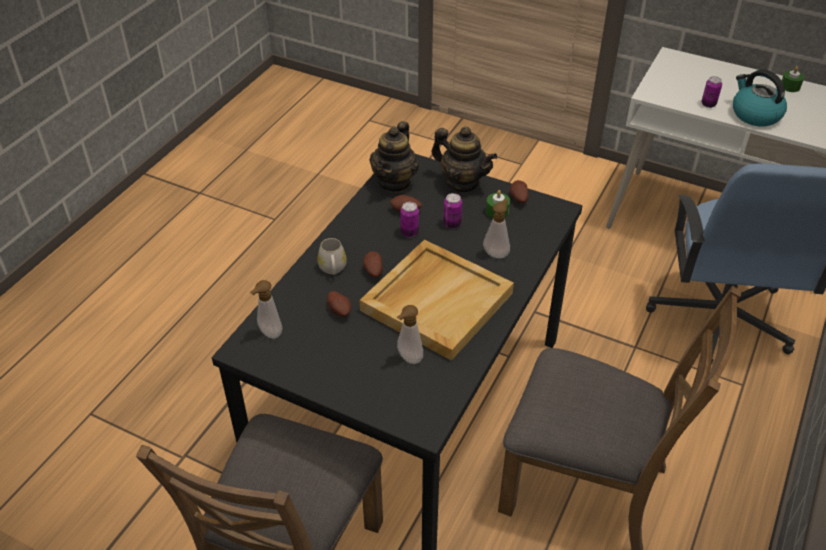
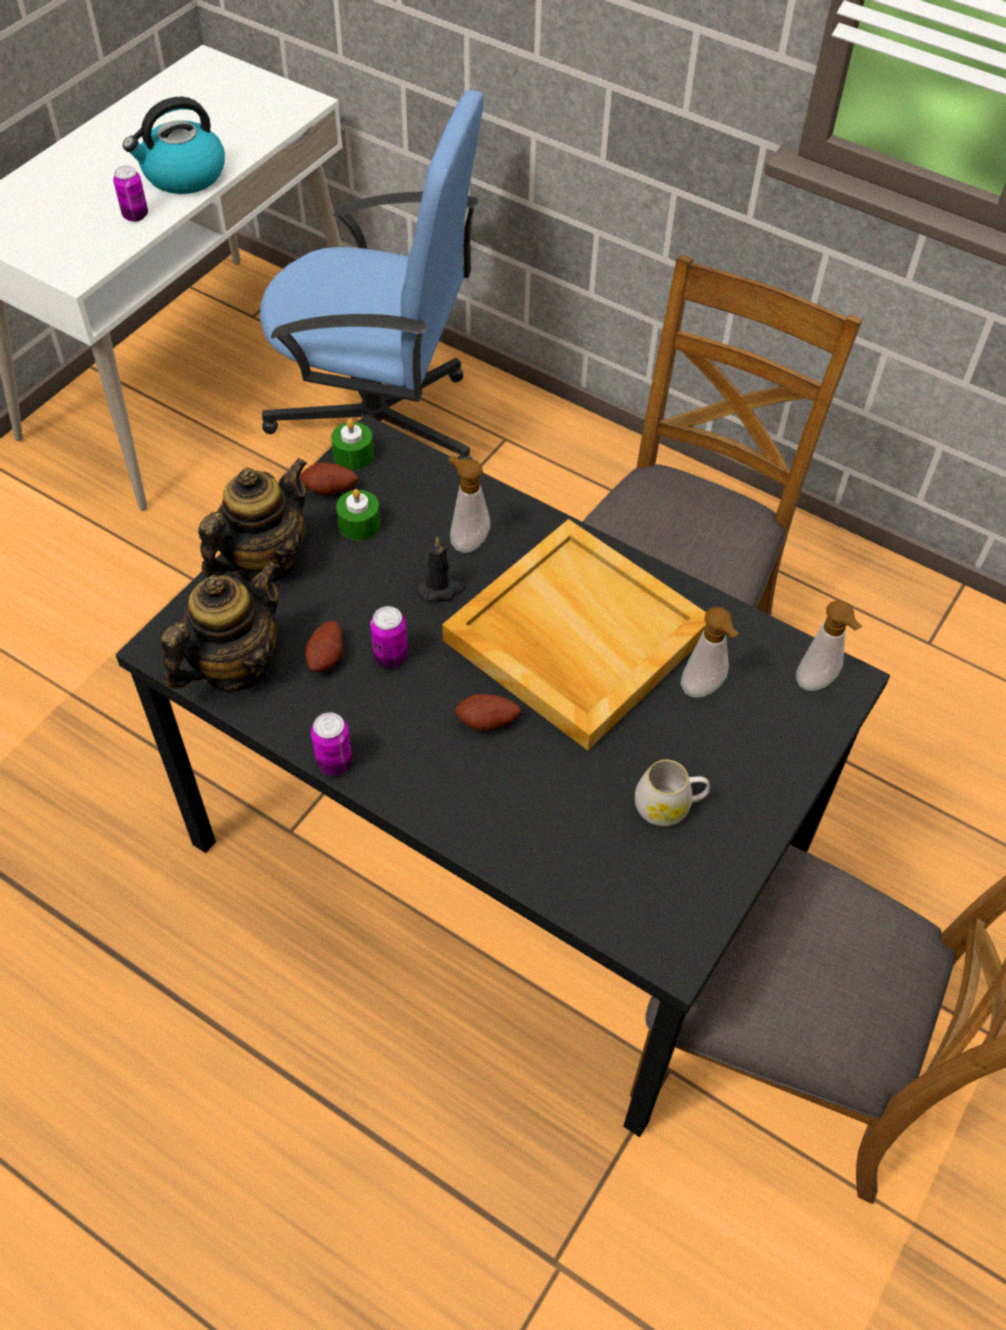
camera: 85 degrees left, 10 degrees up
(269, 334) = (635, 901): soap dispenser -> soap dispenser (818, 683)
(333, 269) = (473, 787): white mug -> white mug (669, 806)
(340, 310) = (584, 781): potato -> none
(395, 182) = (233, 666): teapot -> teapot turned 75 degrees counterclockwise
(452, 224) = (379, 591): can -> can (334, 762)
(459, 246) = (441, 588): none -> black candle
(790, 86) = (124, 121): green candle -> green candle (353, 455)

